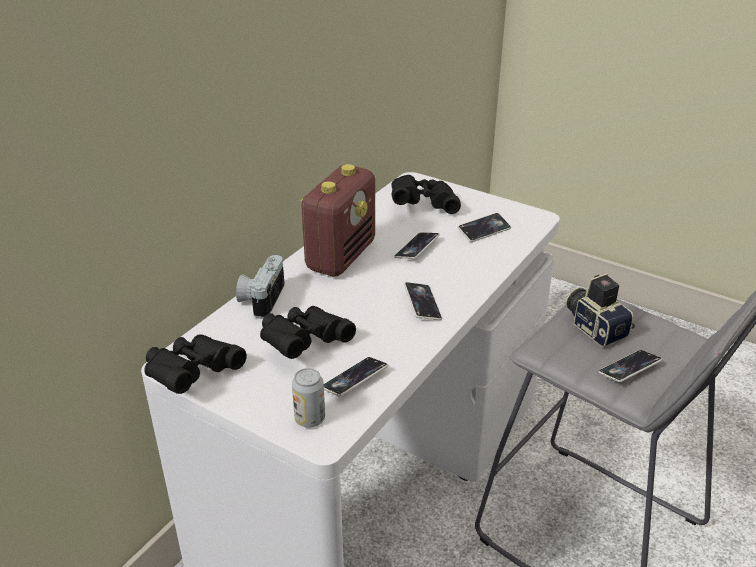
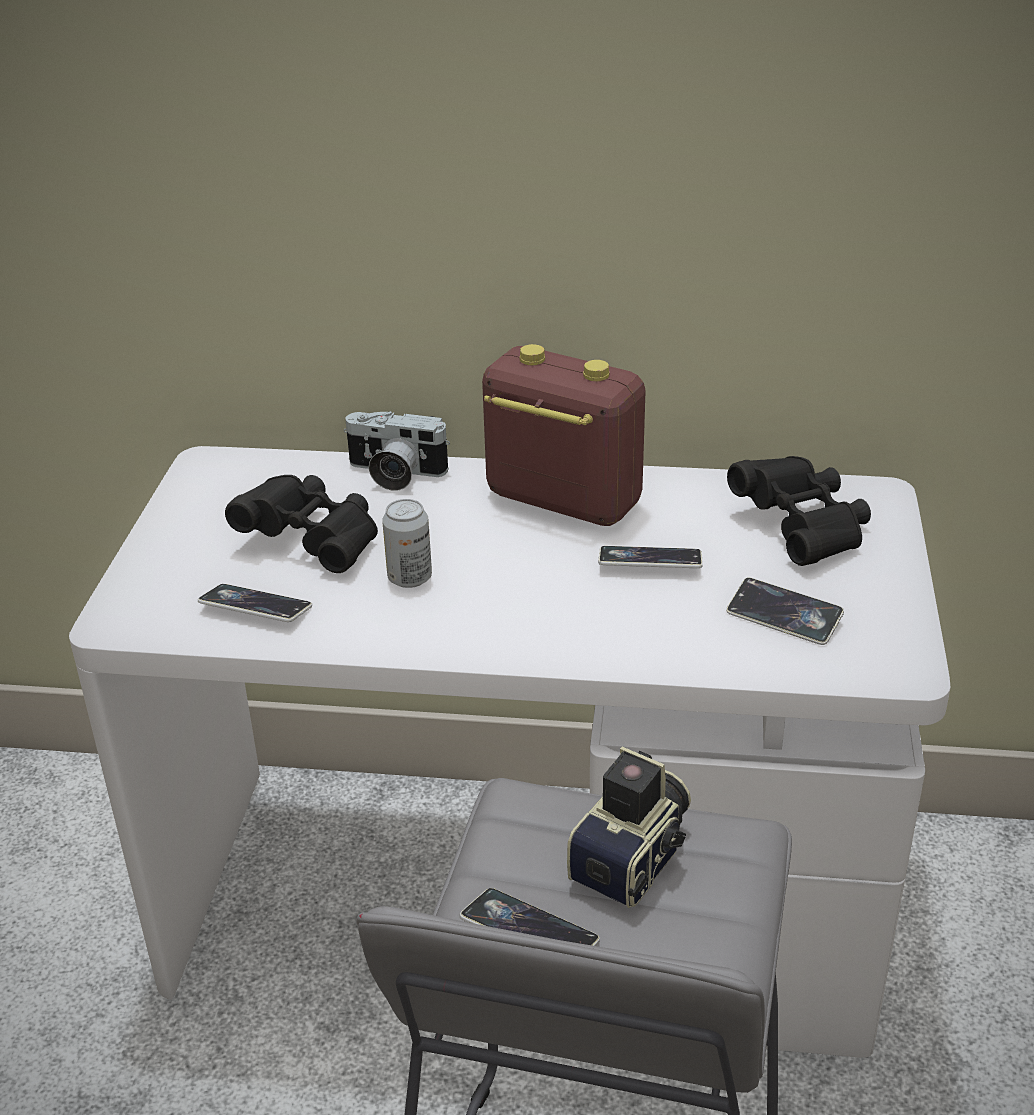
camera: 65 degrees right, 0 degrees up
(193, 375) = (196, 484): black binoculars -> none
(261, 299) = (394, 474): camera -> camera turned 150 degrees counterclockwise
(310, 419) = (153, 599): can -> can (410, 578)
(341, 256) = (561, 500): radio -> radio turned 150 degrees counterclockwise
(422, 304) = (488, 614): phone -> none

